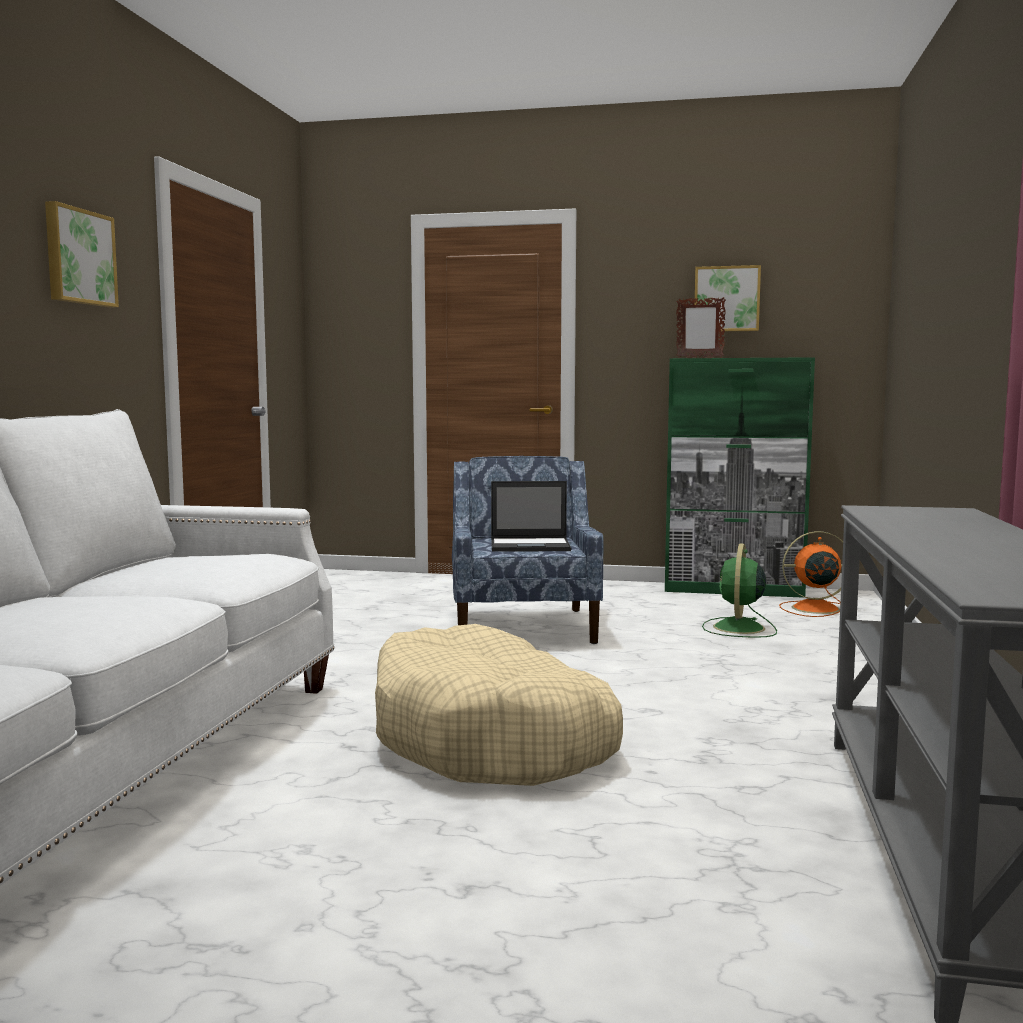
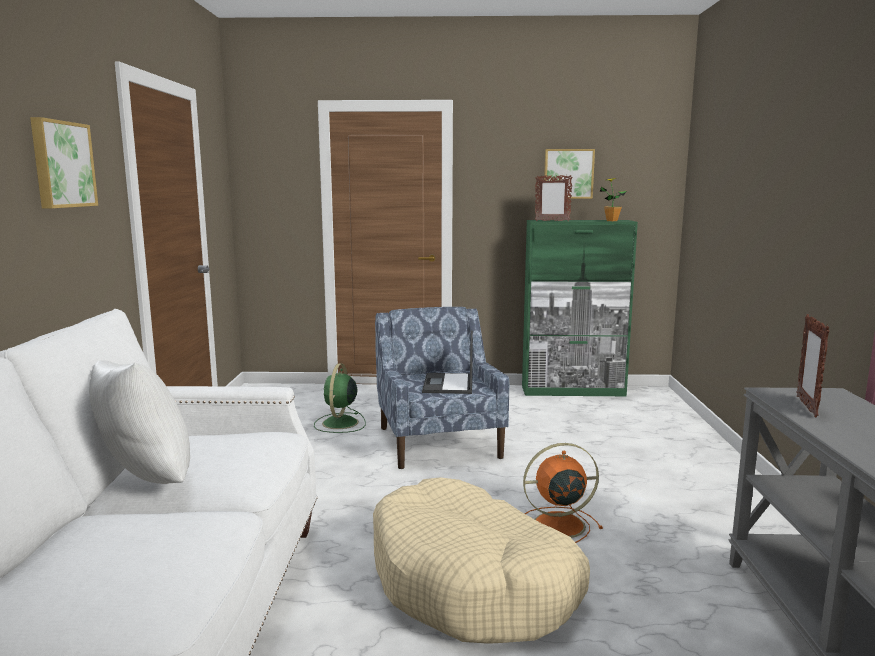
camera: 10 degrees left, 5 degrees up
(115, 577) = (143, 481): none -> white pillow
(531, 546) = (448, 384): laptop -> laptop turned 105 degrees clockwise
(738, 628) = (597, 433): green fan -> green fan (339, 423)
(781, 357) = (611, 221): none -> potted plant
(813, 608) = (638, 408): orange fan -> orange fan (556, 525)
(898, 515) = (806, 406): none -> picture frame

